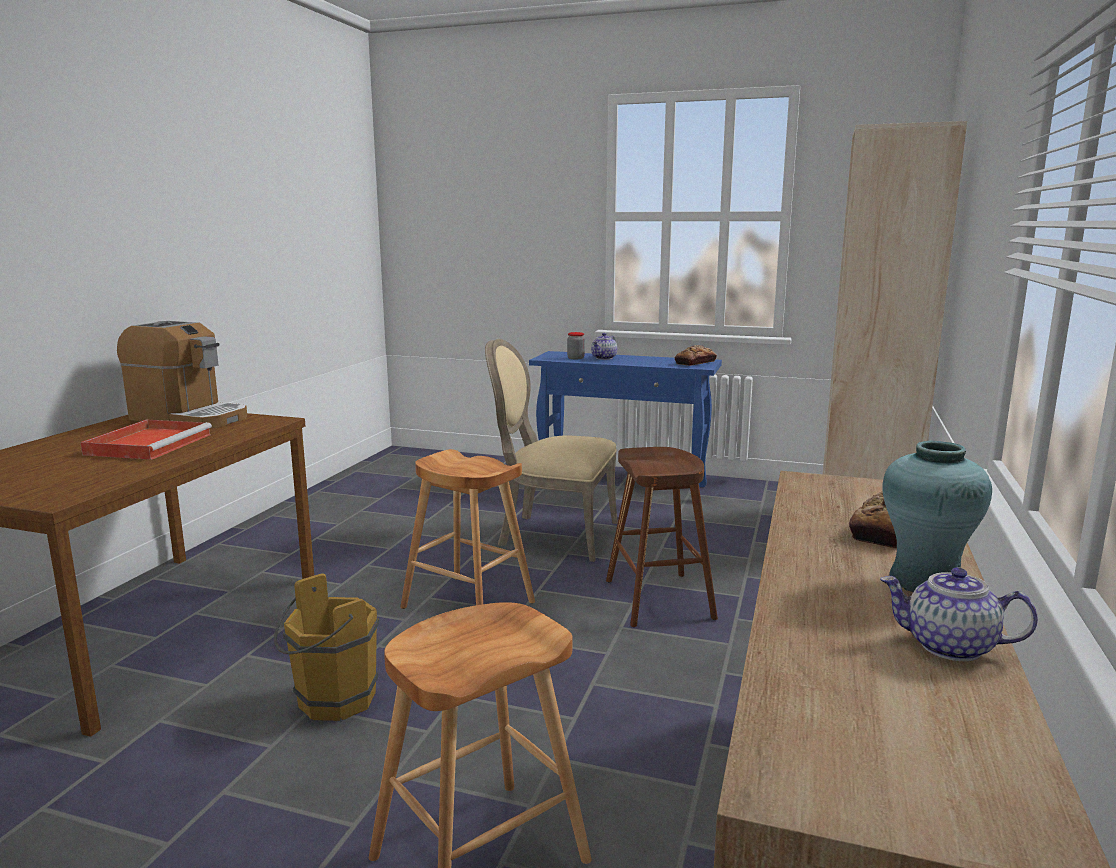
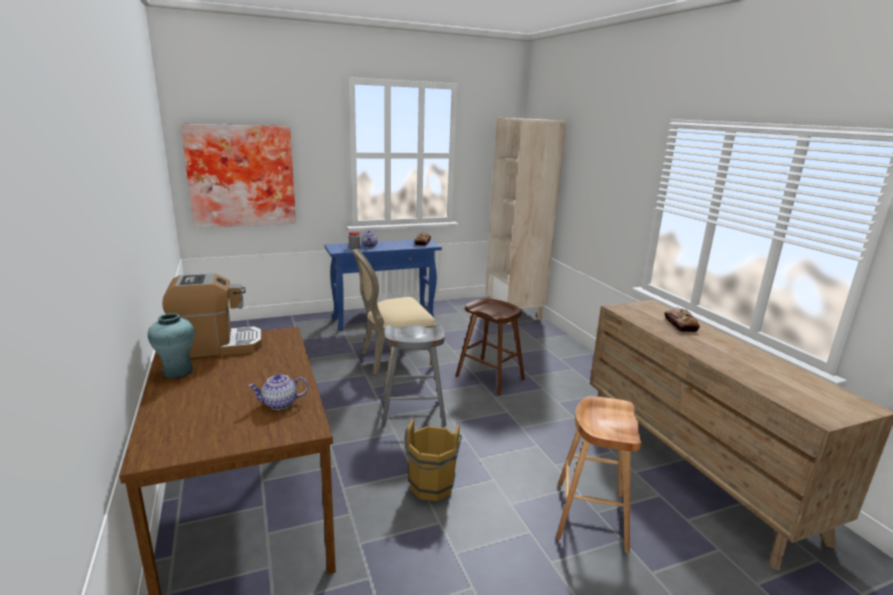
camera: 40 degrees left, 5 degrees up
(150, 444) = (250, 372): red tray -> none
(458, 246) = (241, 176): none -> picture
(468, 605) = (413, 412): brown stool -> grey stool
(925, 582) = (726, 342): turquoise vase -> turquoise vase (178, 371)
(949, 646) = (770, 363): teapot -> teapot (279, 404)

